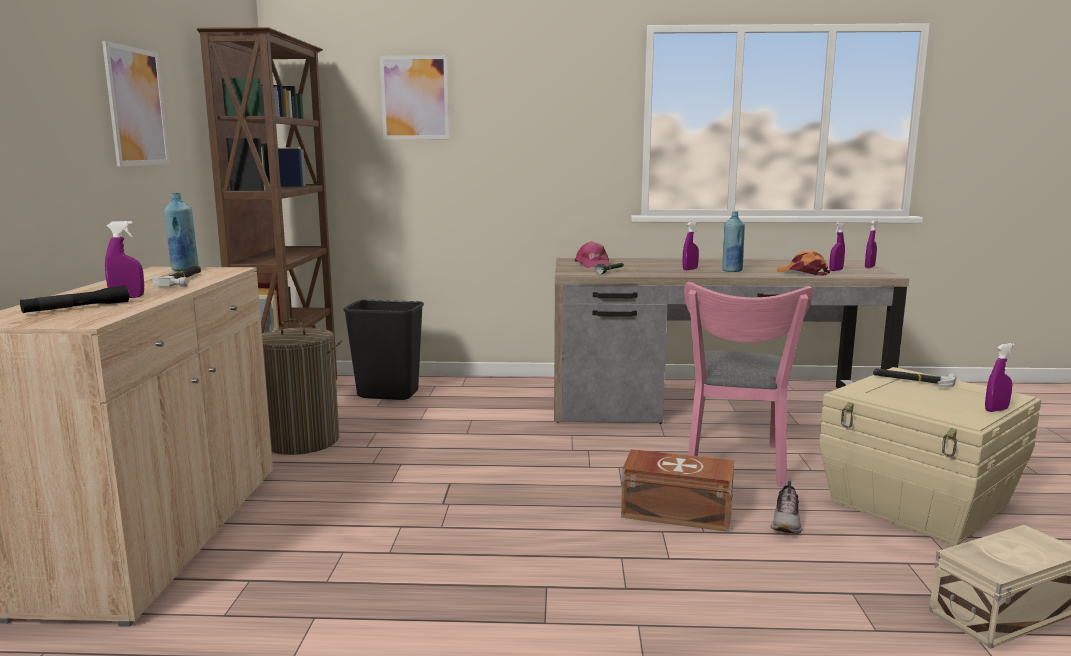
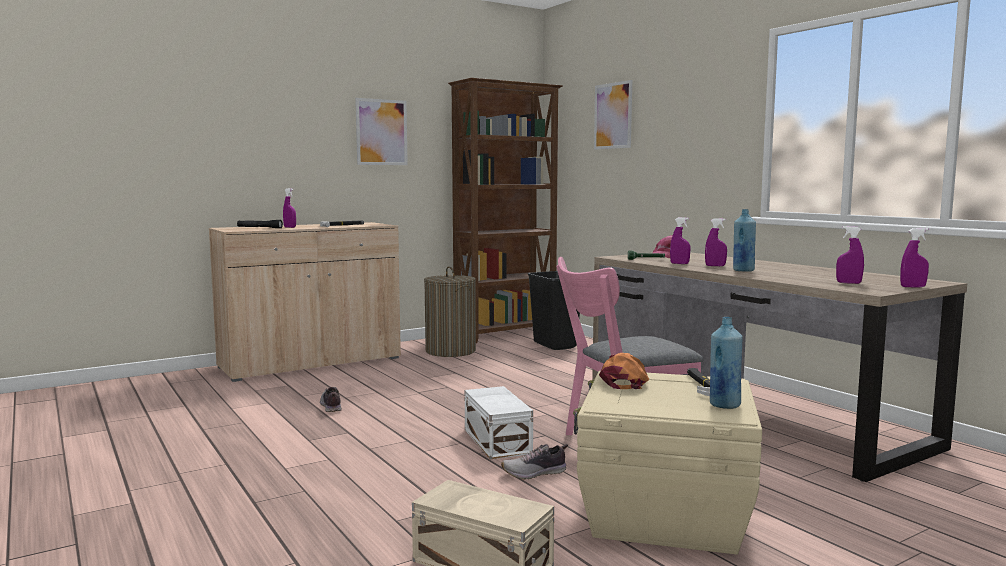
camera: 55 degrees right, 5 degrees down
(184, 269) = (371, 223): blue bottle -> blue bottle (724, 405)
(413, 571) = (331, 406): none -> shoe
(675, 511) = (498, 440): brown storage box -> white storage box
(803, 273) = (796, 279): orange cap -> orange cap (625, 381)
(996, 410) = (662, 412): purple spray bottle -> purple spray bottle (679, 263)

